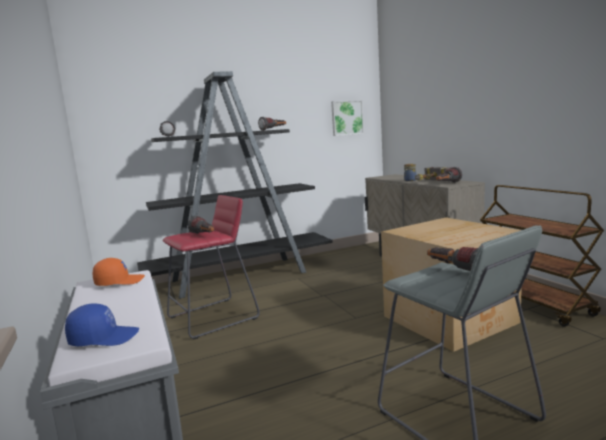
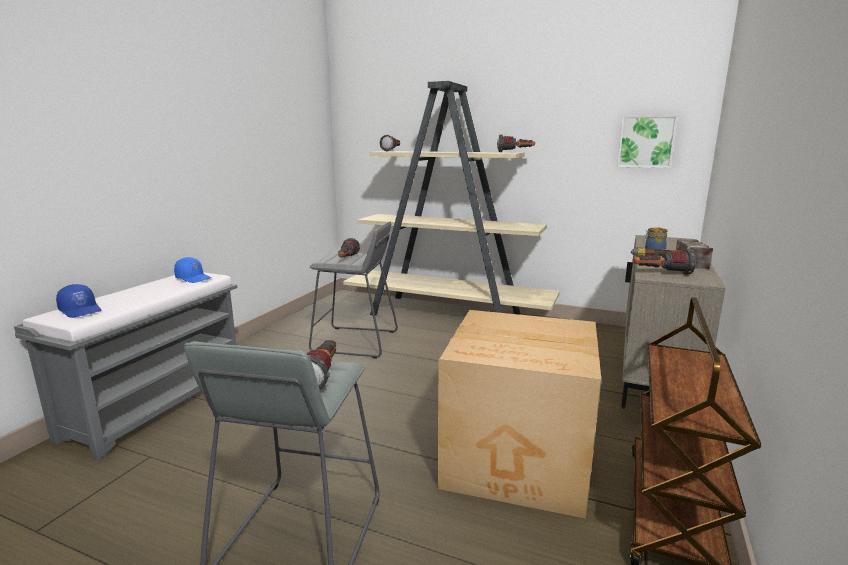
camera: 45 degrees right, 5 degrees up
(119, 282) = (194, 278): orange cap -> blue cap
(213, 317) = (355, 342): red stool -> grey stool
(241, 276) = (448, 314): black bookcase -> beige bookcase

